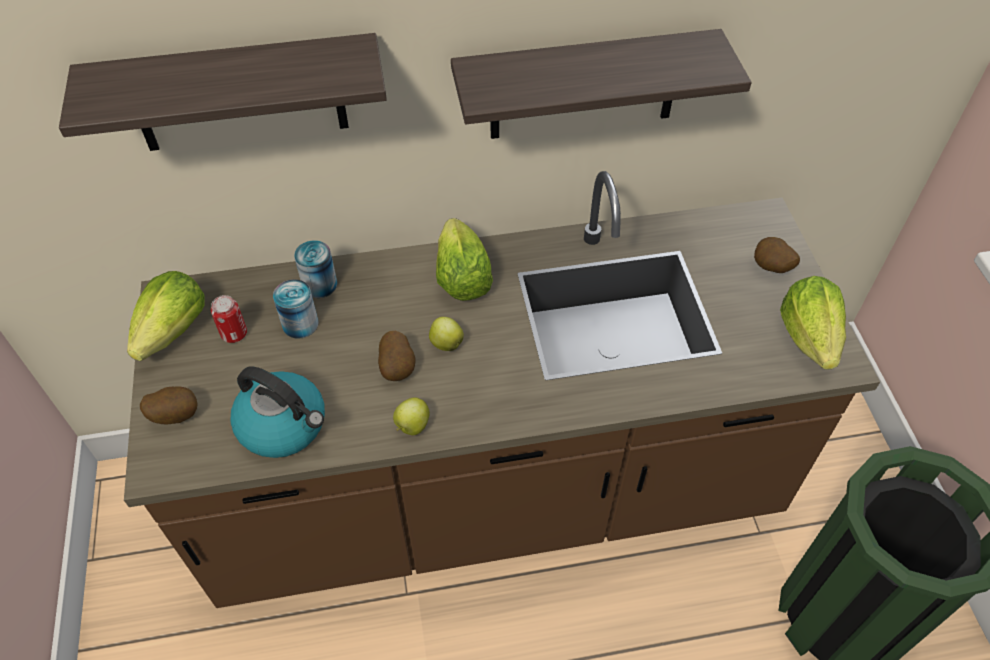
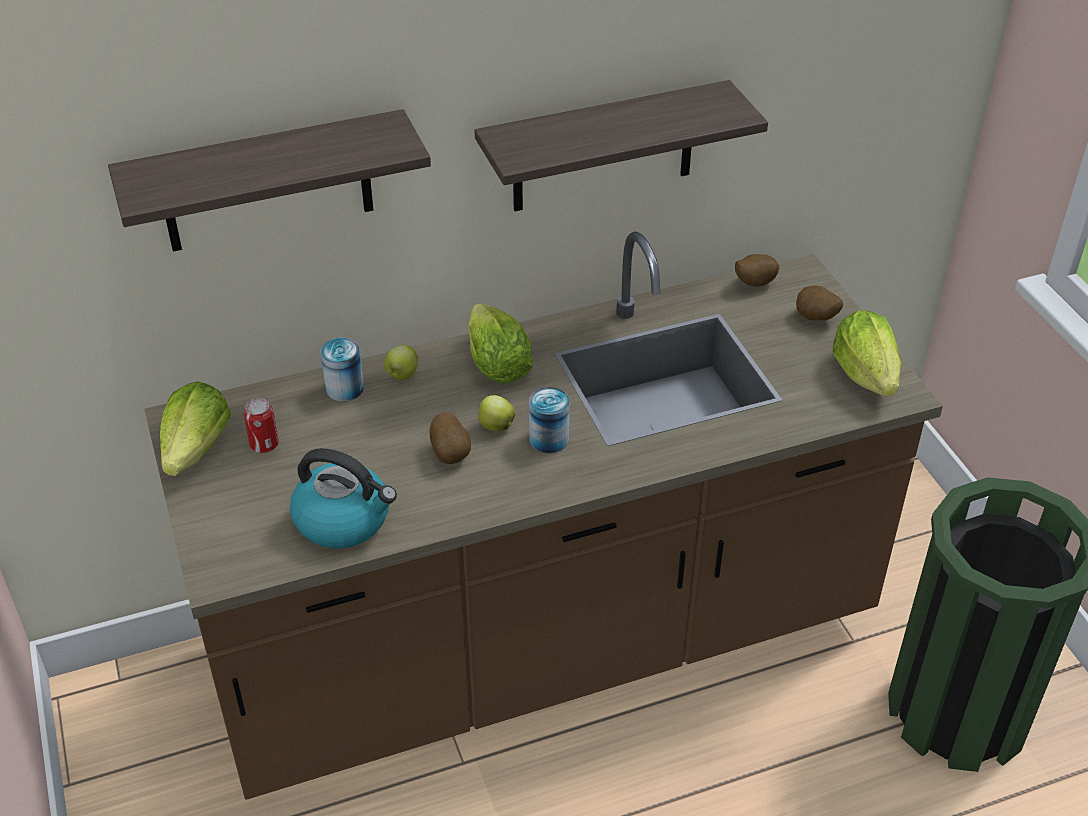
camera: 10 degrees left, 10 degrees down
(176, 414) = (223, 525): potato -> potato (753, 283)
(300, 324) = (334, 427): can -> can (549, 439)
(412, 426) = (480, 503): apple -> apple (402, 375)

